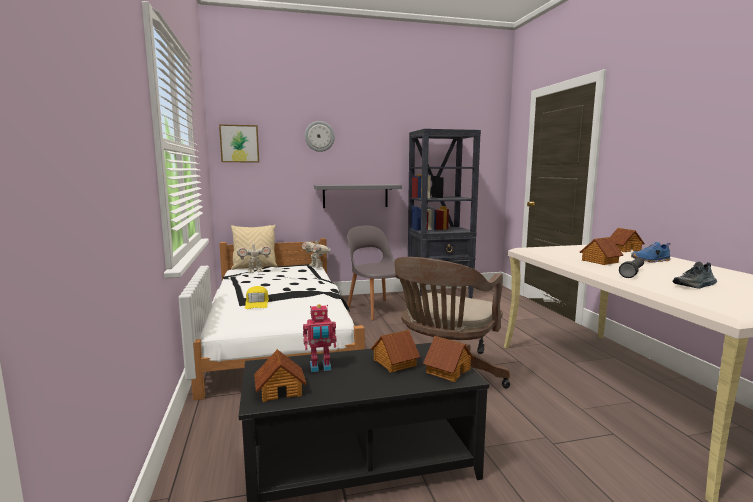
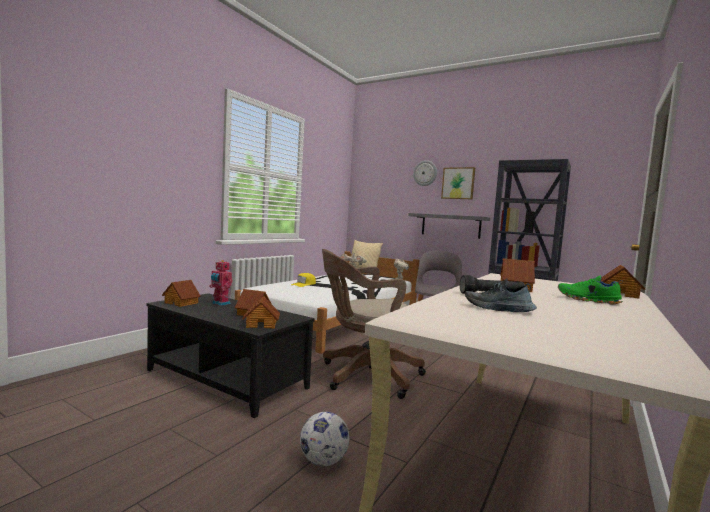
camera: 45 degrees right, 5 degrees down
(239, 143) = (368, 180): picture -> picture (458, 183)
(593, 472) = (323, 461): none -> football
(651, 261) = (587, 300): blue shoe -> green shoe

